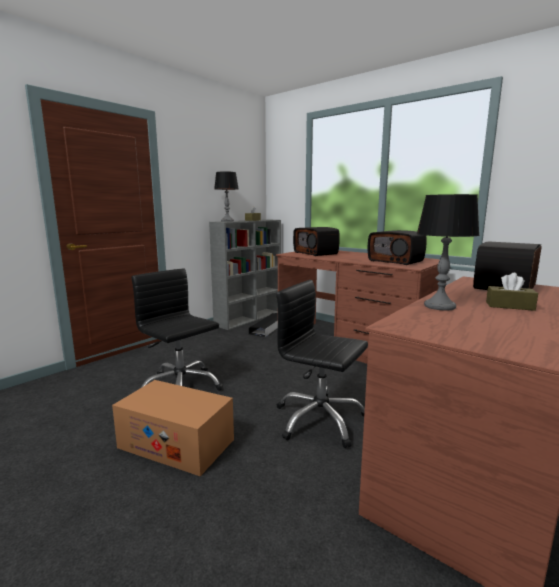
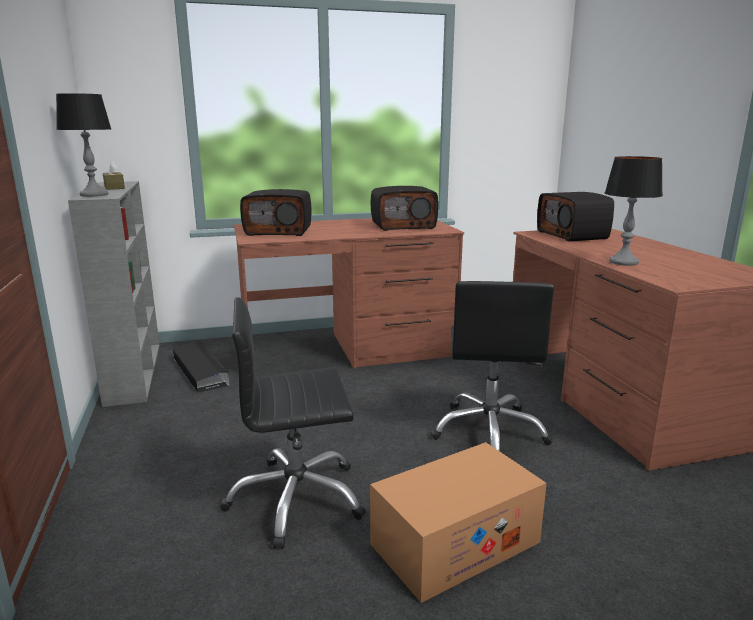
camera: 55 degrees left, 5 degrees up
(320, 420) = (489, 431): black office chair -> black office chair turned 60 degrees counterclockwise
(509, 306) = (637, 250): brown tissue box -> none

